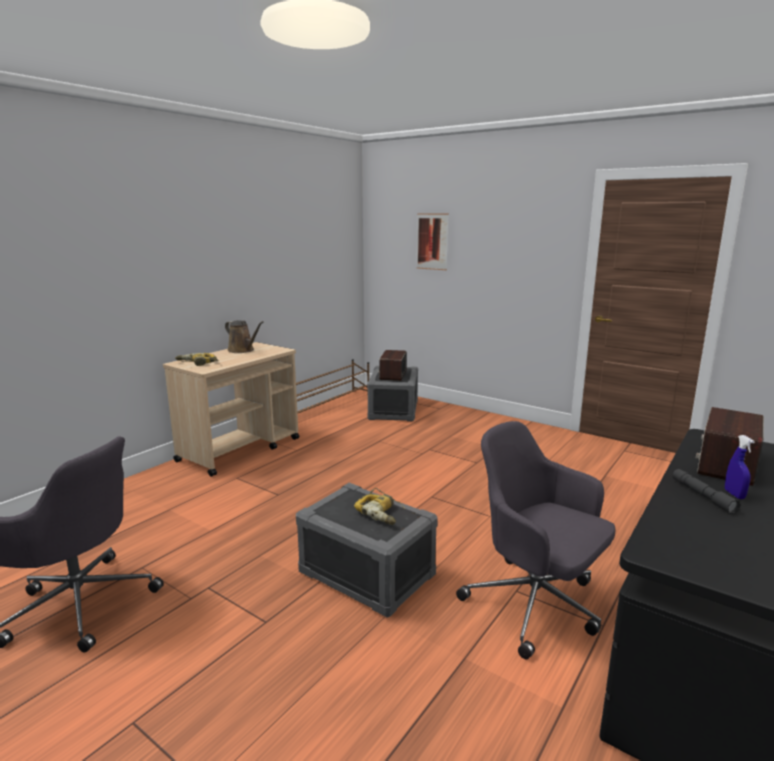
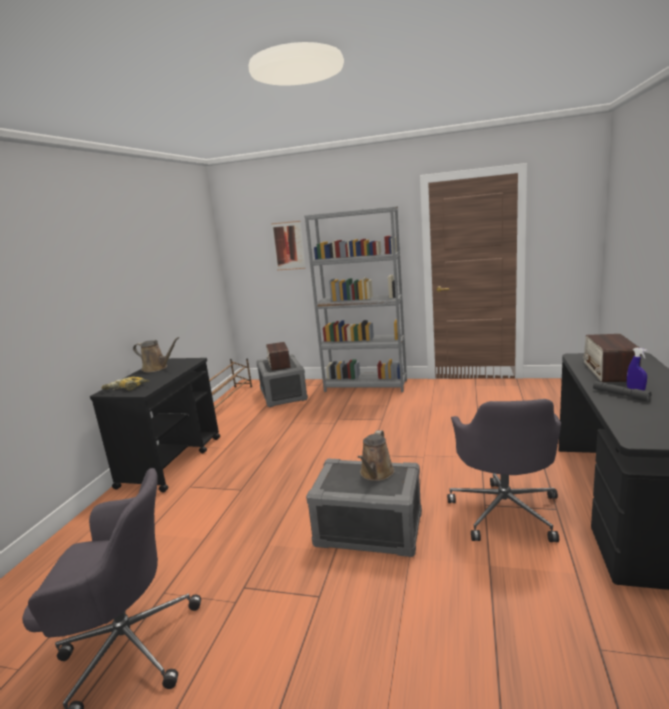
camera: 20 degrees left, 0 degrees up
(240, 449) = (172, 461): beige cart -> black cart
(381, 512) = (376, 474): power drill -> brown watering can
(489, 421) = (366, 386): none -> grey bookcase
(535, 605) = (505, 510): grey office chair -> grey office chair turned 105 degrees counterclockwise

